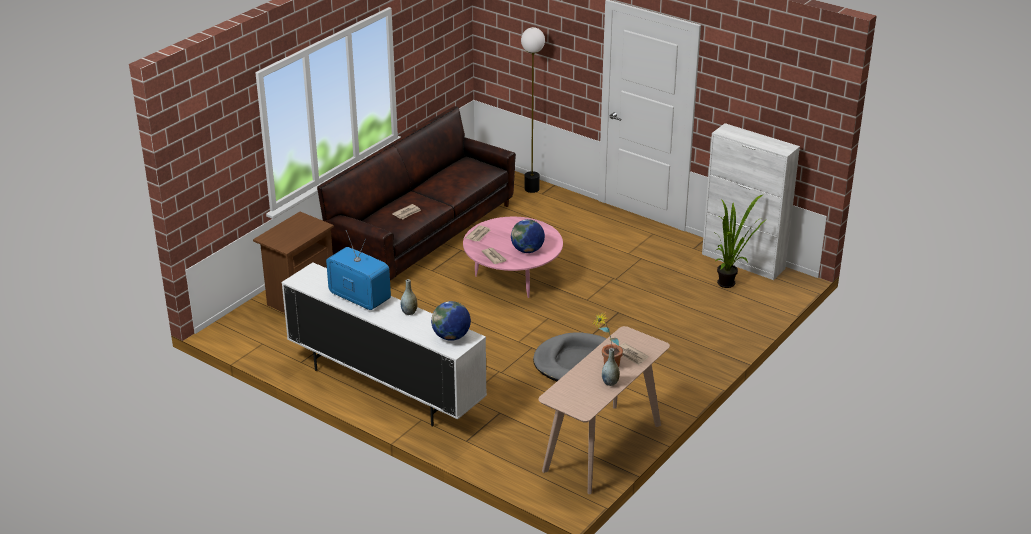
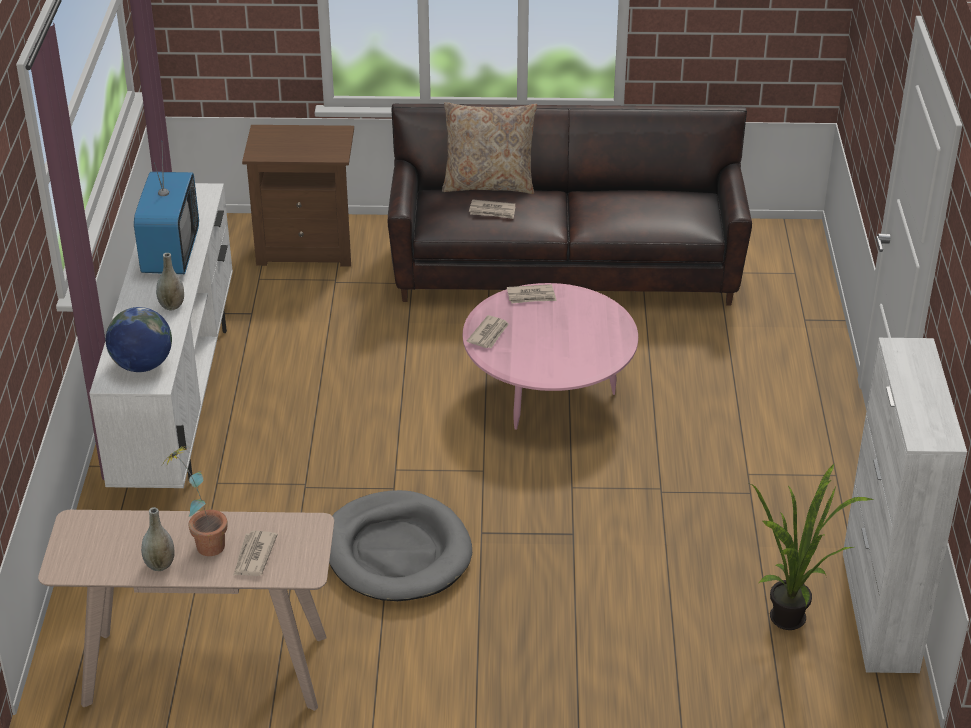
camera: 55 degrees right, 5 degrees up
(381, 205) = (489, 184): none -> beige pillow
(527, 250) = (540, 355): globe -> none
(532, 189) = (805, 305): floor lamp -> none

